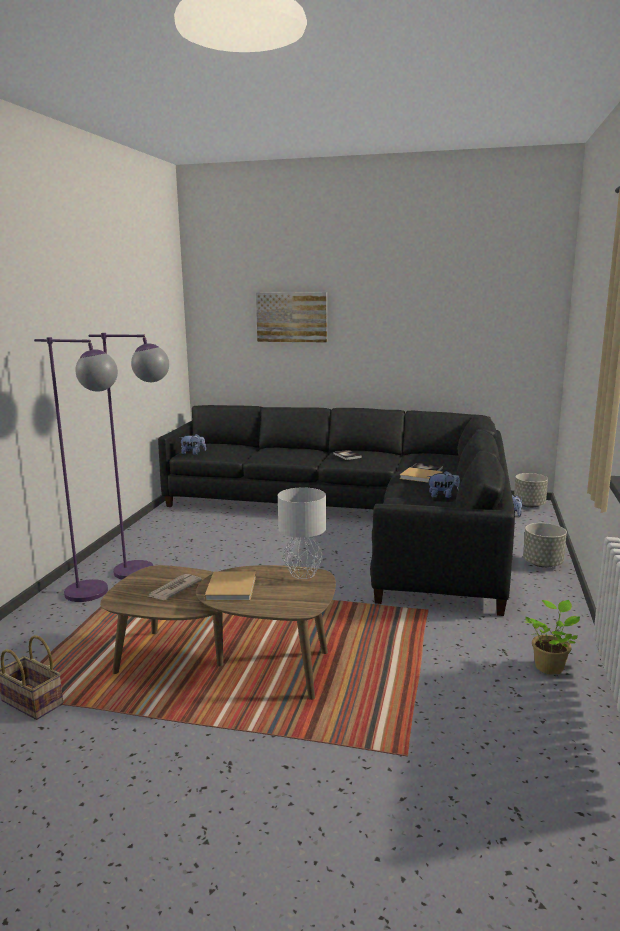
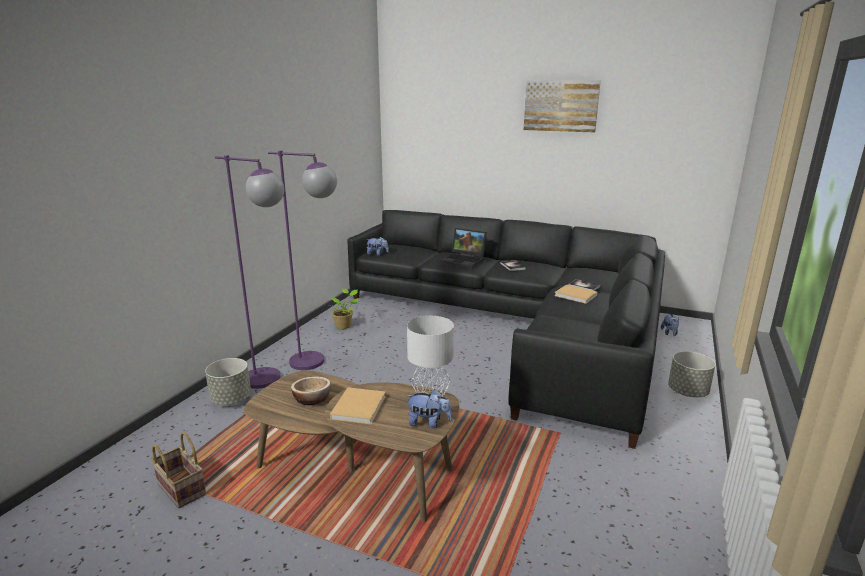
camera: 10 degrees right, 5 degrees up
(174, 589) = (312, 399): newspaper -> bowl
(292, 317) = (474, 133): picture -> picture (561, 106)
(294, 453) = (465, 260): none -> laptop
(443, 496) = (592, 318): plush toy -> plush toy (428, 423)
(529, 505) = (687, 324): grey planter -> grey planter (231, 400)
(550, 666) = (670, 516): potted plant -> potted plant (344, 326)

